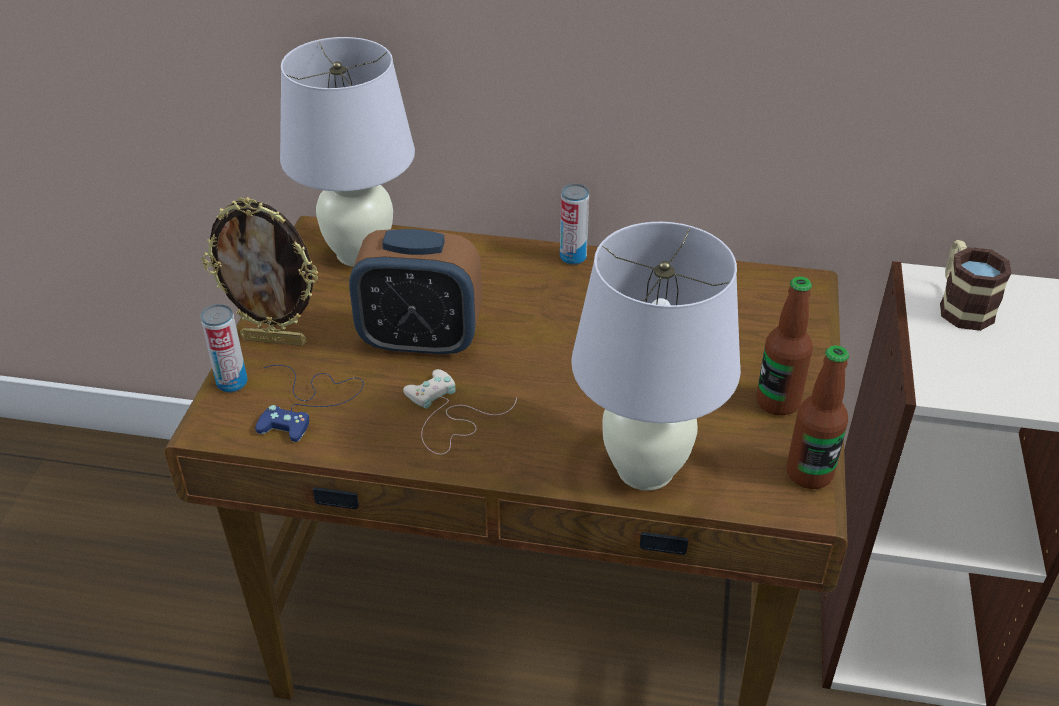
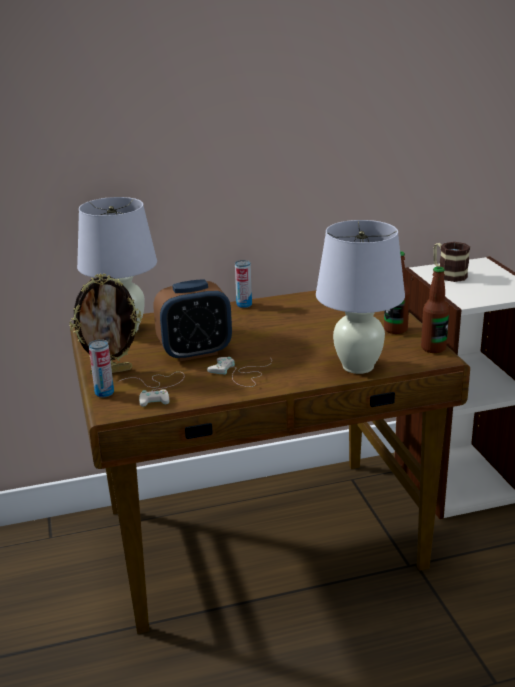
camera: 25 degrees left, 15 degrees down
(309, 403) = (158, 389): blue game controller -> white game controller

